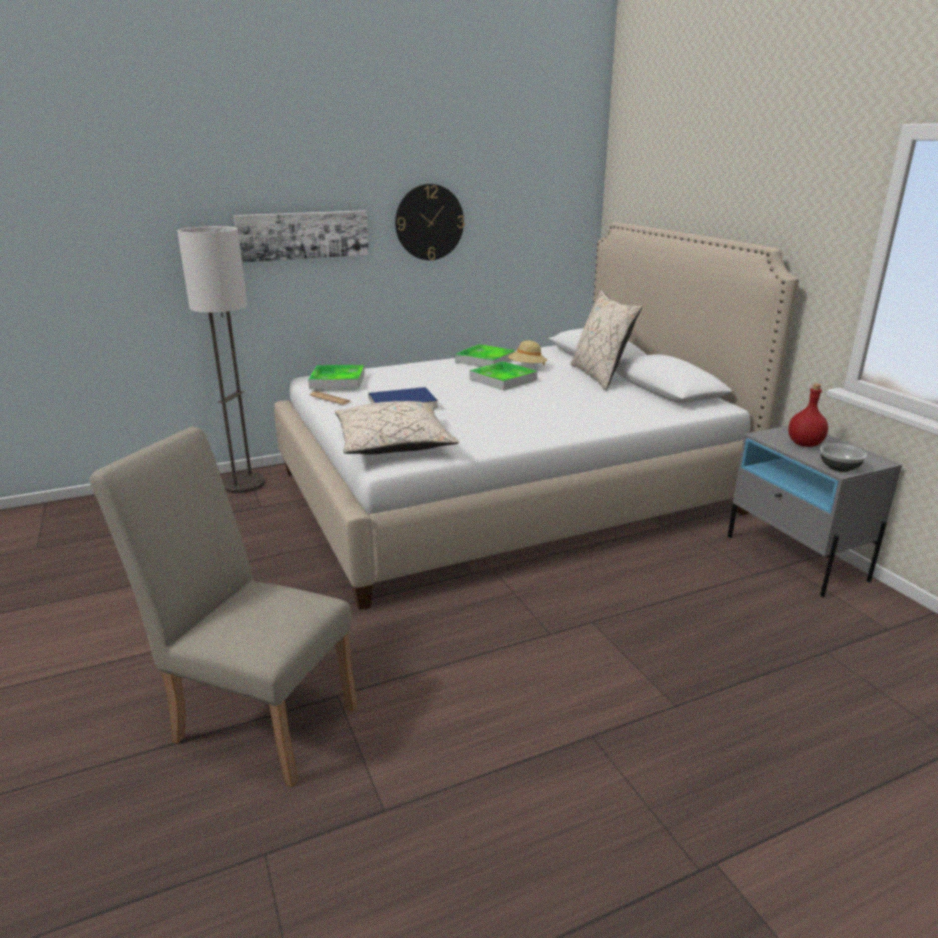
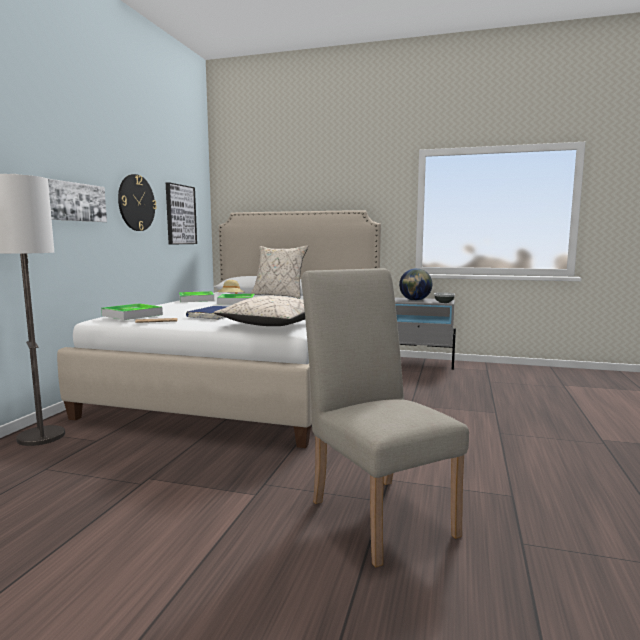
camera: 50 degrees left, 15 degrees down
(256, 717) = (377, 511): beige chair -> beige chair turned 90 degrees clockwise
(522, 228) = (180, 214): none -> picture
(804, 444) = (415, 300): red bottle -> globe

